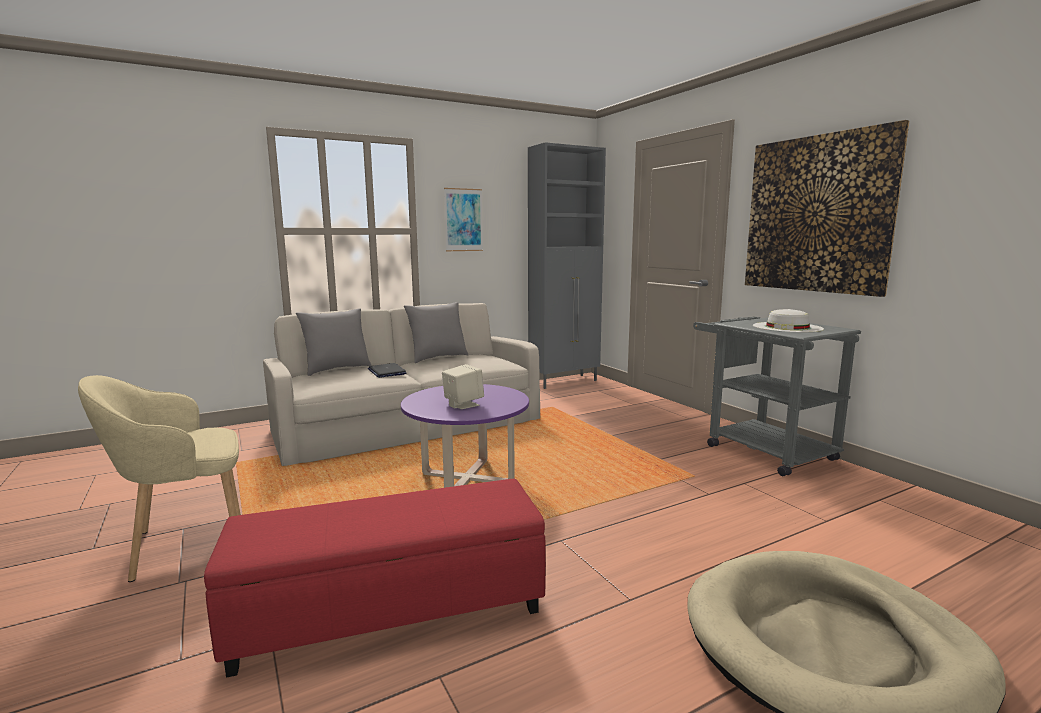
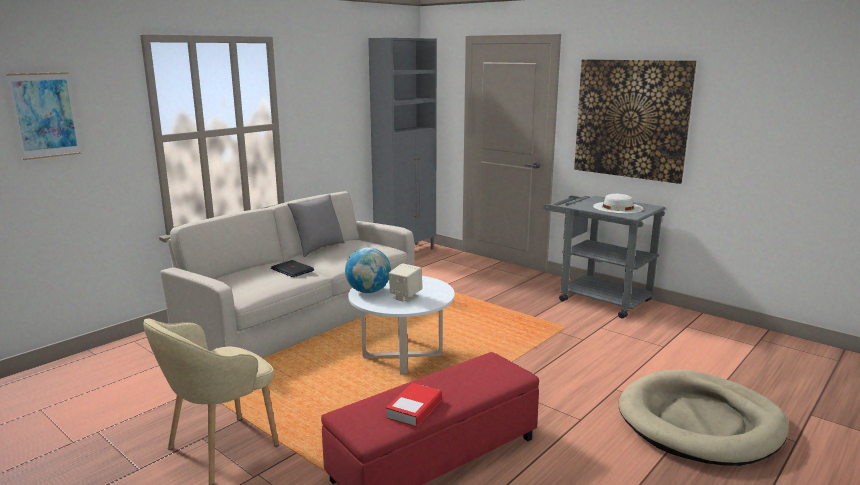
camera: 20 degrees left, 5 degrees up
(333, 530) = (414, 409): none -> book
(337, 369) = (238, 272): grey pillow -> none
(431, 395) = (368, 291): none -> globe
(463, 220) = (317, 111): picture -> picture (45, 115)
(467, 479) = (402, 356): purple coffee table -> white coffee table

